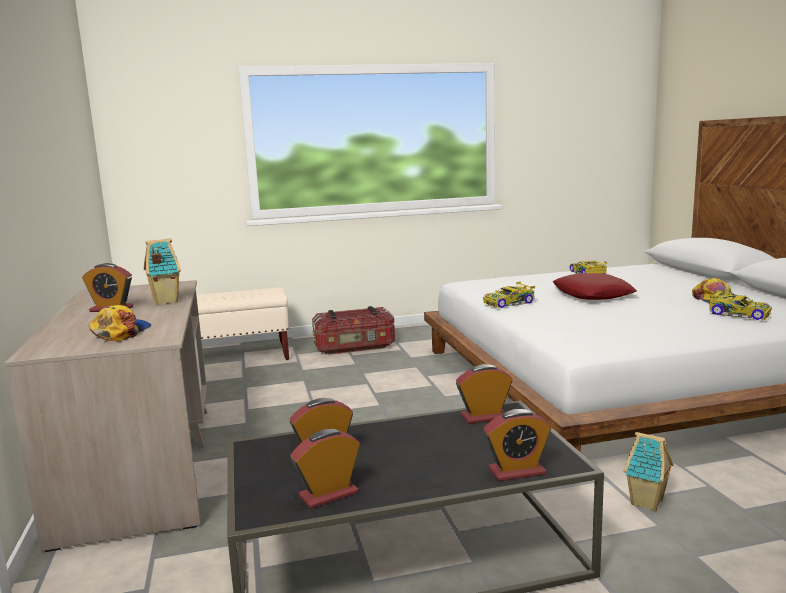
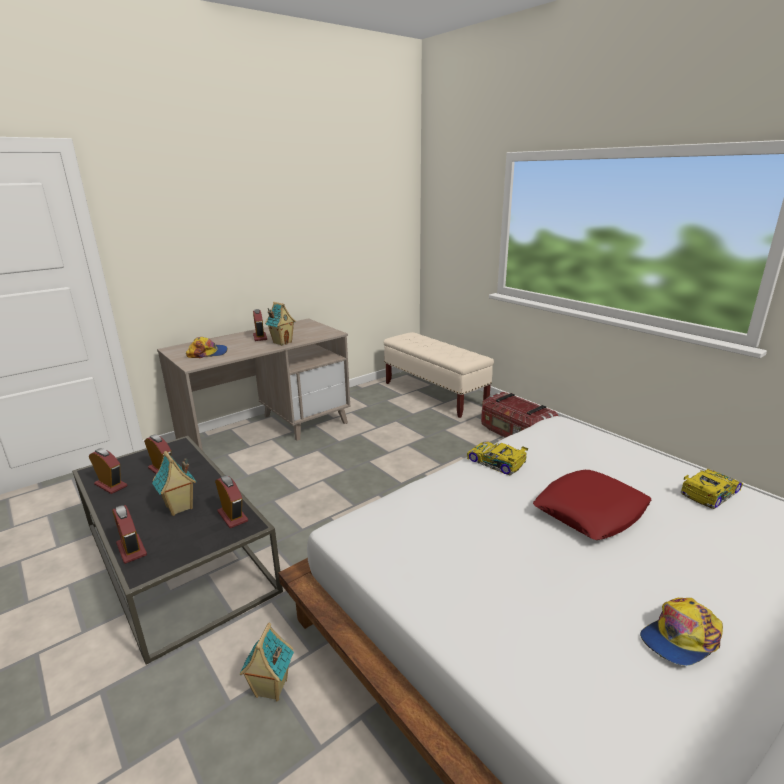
camera: 65 degrees right, 10 degrees up
(441, 445) = (179, 508): none -> toy house
(738, 313) = (596, 665): toy car -> none

